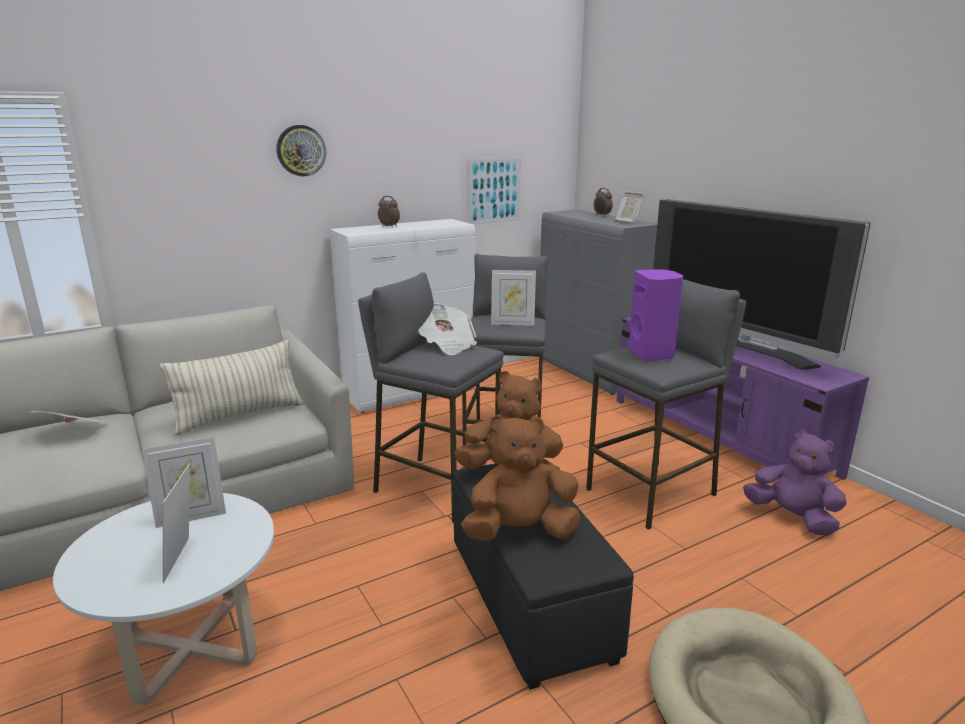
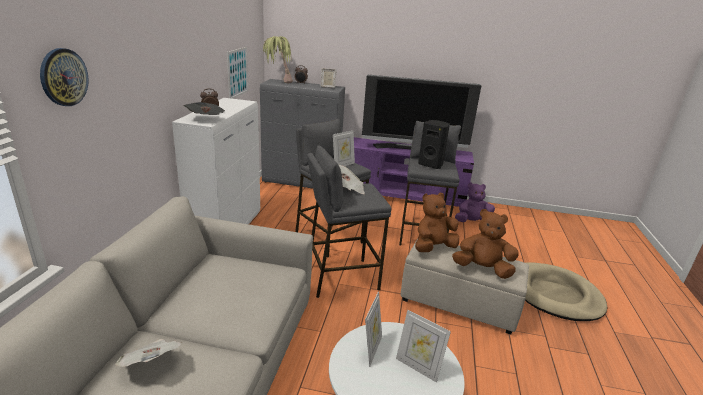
camera: 50 degrees left, 5 degrees up
(239, 416) = (246, 286): pillow -> none
(301, 150) = (151, 58): wall clock -> wall clock (63, 77)
(362, 231) = (206, 119): none -> newspaper
(521, 532) = (482, 269): brown plush toy -> brown plush toy turned 75 degrees clockwise
(530, 600) = (459, 303): black ottoman -> beige ottoman
(570, 213) = (277, 82): none -> potted plant
(652, 354) = (431, 165): purple speaker -> black speaker

